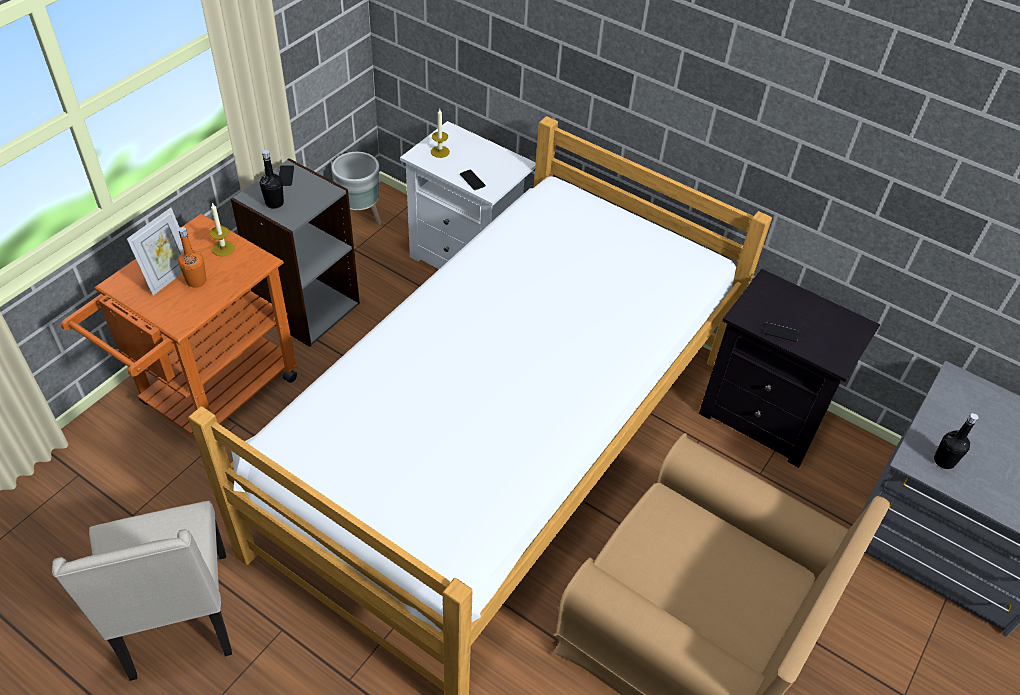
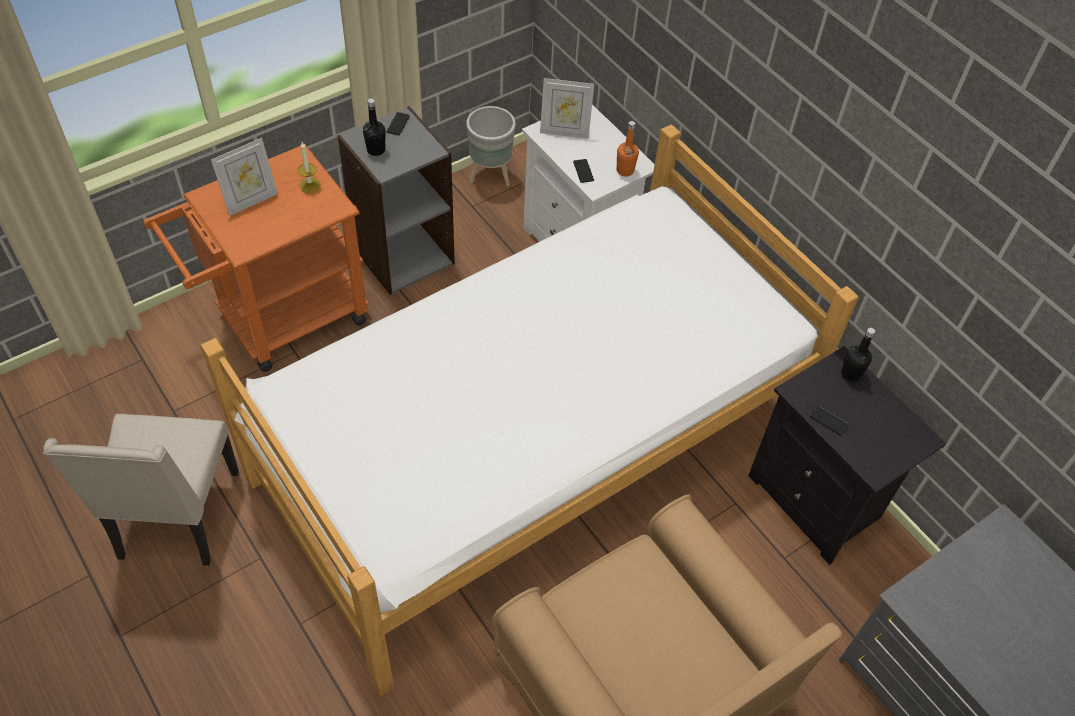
camera: 20 degrees right, 5 degrees up
(196, 281) = (273, 212): orange bottle -> orange bottle (625, 170)
(440, 152) = (564, 132): candle -> picture frame
(944, 461) = (941, 610): black bottle -> black bottle (850, 374)

